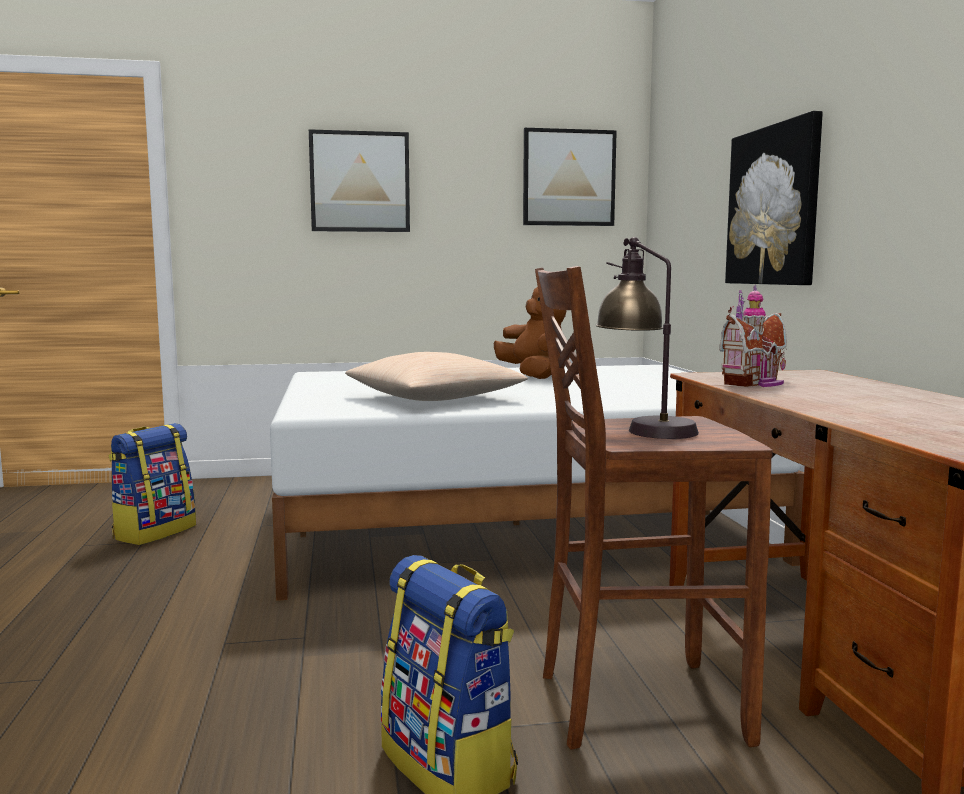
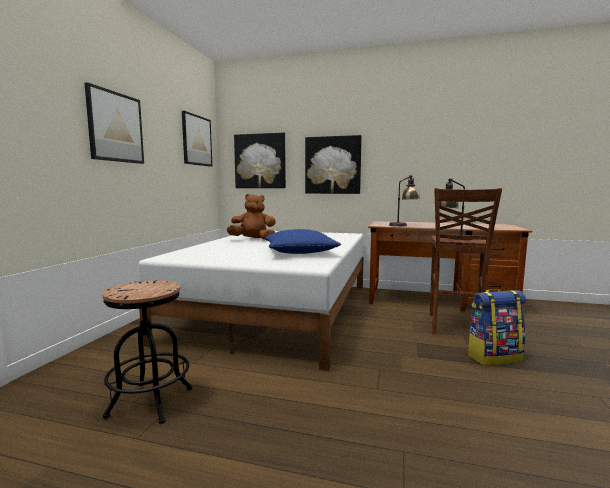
camera: 65 degrees left, 0 degrees up
(154, 532) = (150, 402): backpack -> black stool
(435, 398) = (300, 252): beige pillow -> blue pillow
(685, 207) = (260, 161): none -> picture
(756, 383) = (403, 225): toy house -> table lamp

